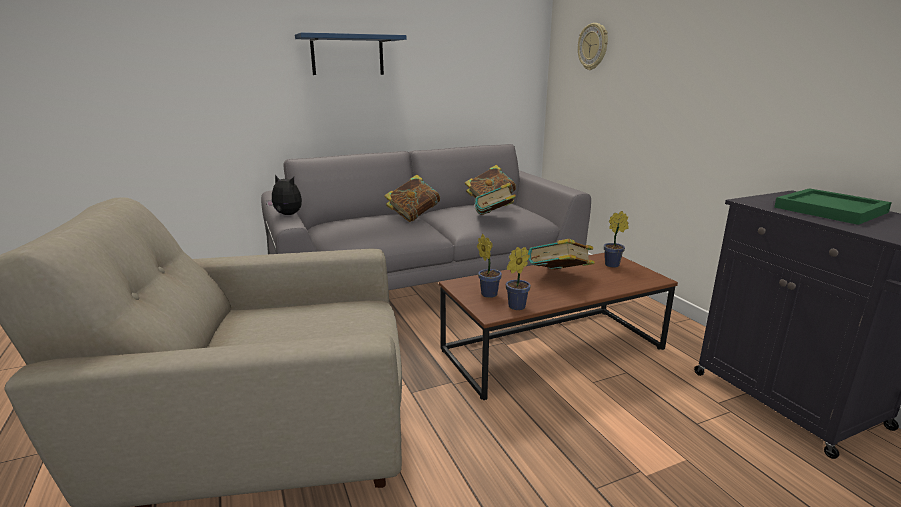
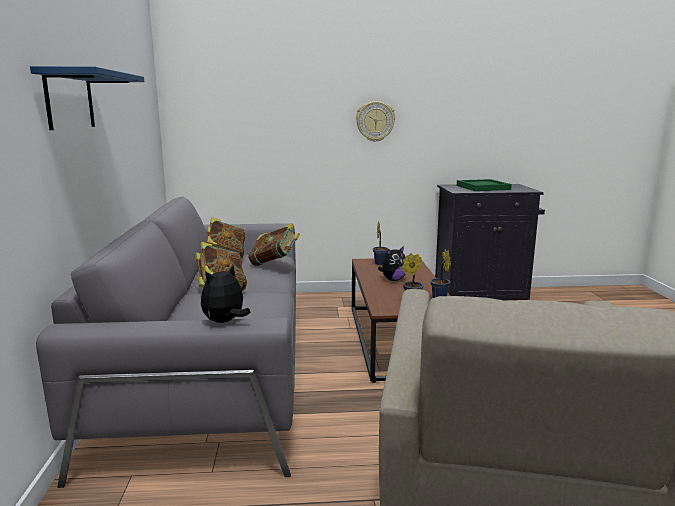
camera: 70 degrees left, 5 degrees down
(559, 277) = (393, 280): book -> plush toy
(593, 46) = (232, 95): wall clock -> wall clock (375, 121)

